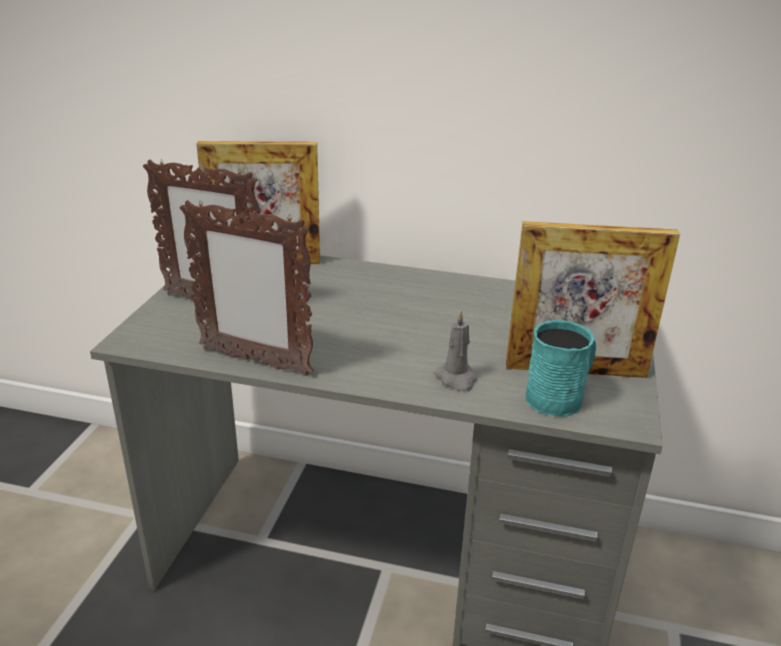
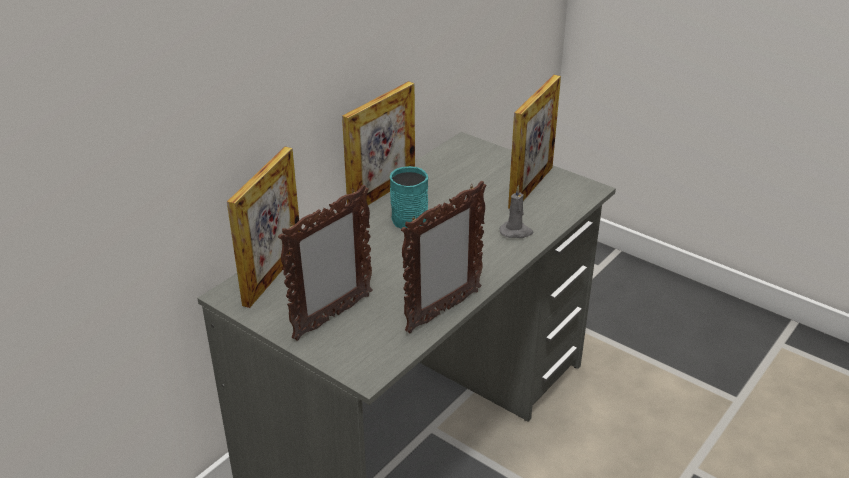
camera: 65 degrees left, 5 degrees up
(455, 280) = (382, 193): none -> picture frame
(560, 397) = (556, 202): turquoise mug -> turquoise mug (408, 216)

